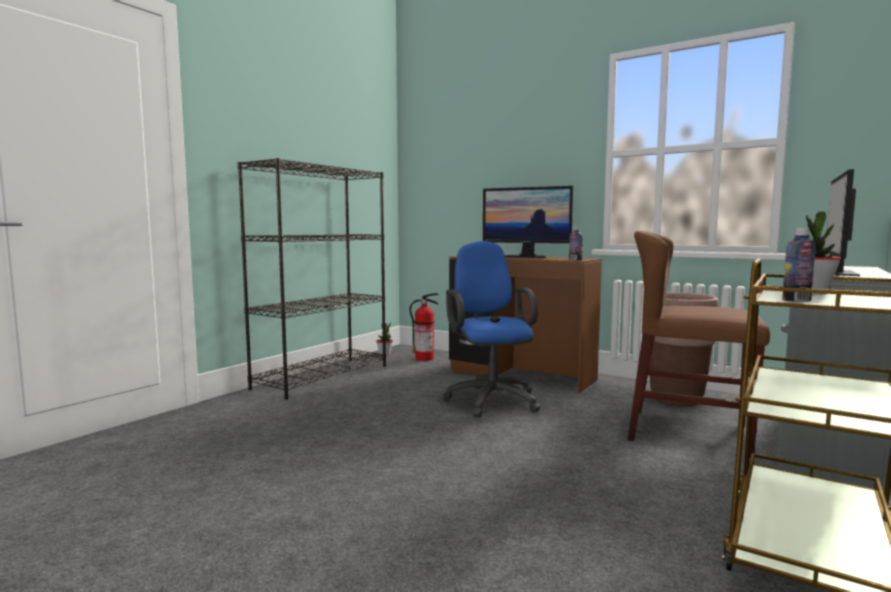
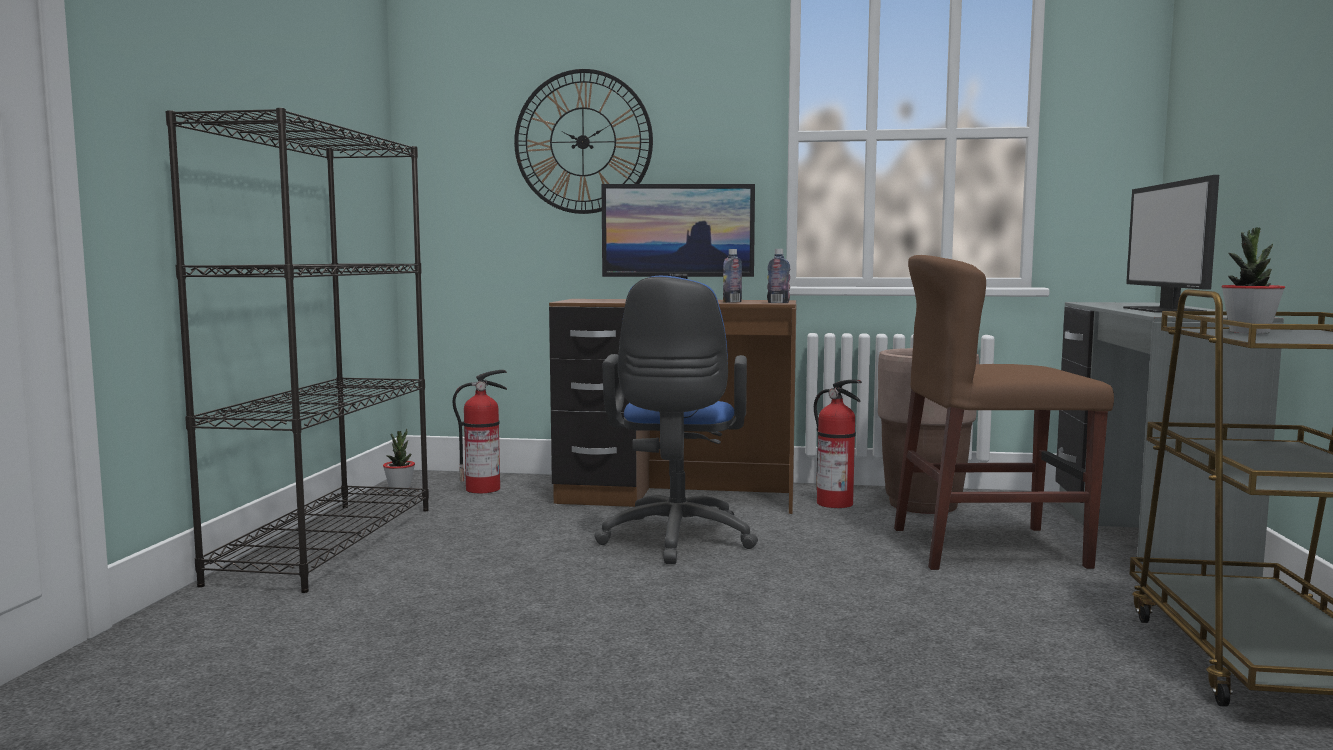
camera: 25 degrees left, 0 degrees up
(488, 164) = (583, 142): none -> wall clock
(490, 399) = (675, 541): blue office chair -> blue office chair turned 135 degrees counterclockwise
(617, 390) = (836, 503): none -> fire extinguisher
(796, 300) = (1282, 341): bottle -> bottle (732, 302)

